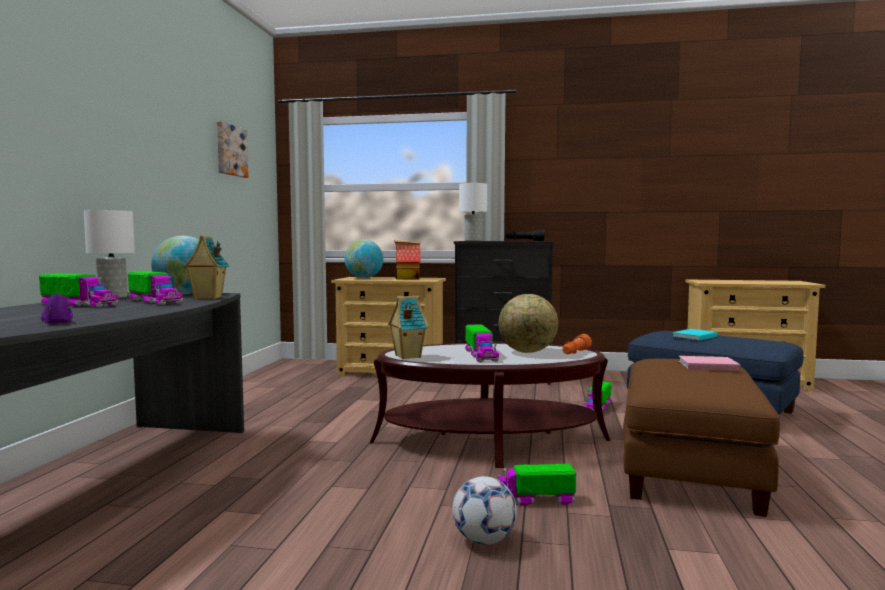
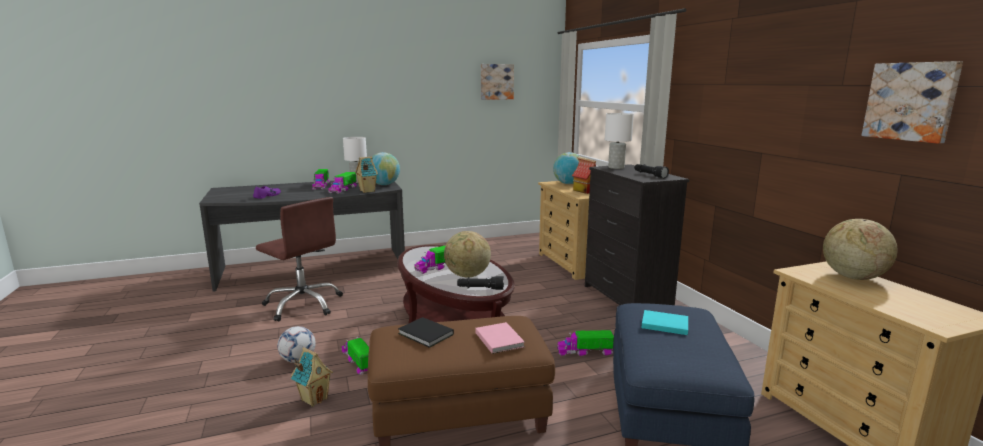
camera: 60 degrees right, 10 degrees up
(255, 514) = (303, 304): none -> brown office chair
(407, 356) = (414, 252): toy house -> toy house (314, 399)
(575, 353) = (480, 289): orange flashlight -> black flashlight
(685, 380) = (426, 335): none -> black book
(721, 164) = (911, 101): none -> picture
(722, 280) = (852, 277): none -> globe

